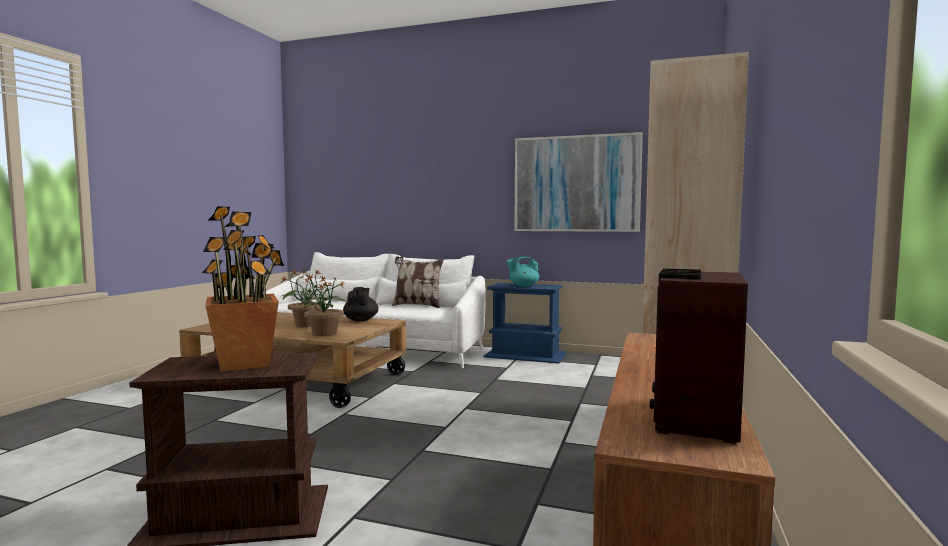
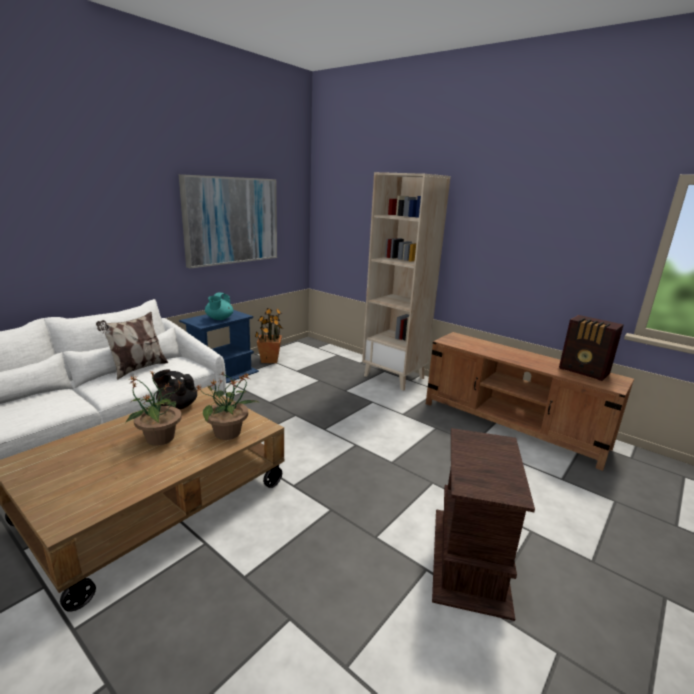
camera: 70 degrees left, 15 degrees up
(245, 363) = (482, 457): potted plant -> potted plant (269, 360)

